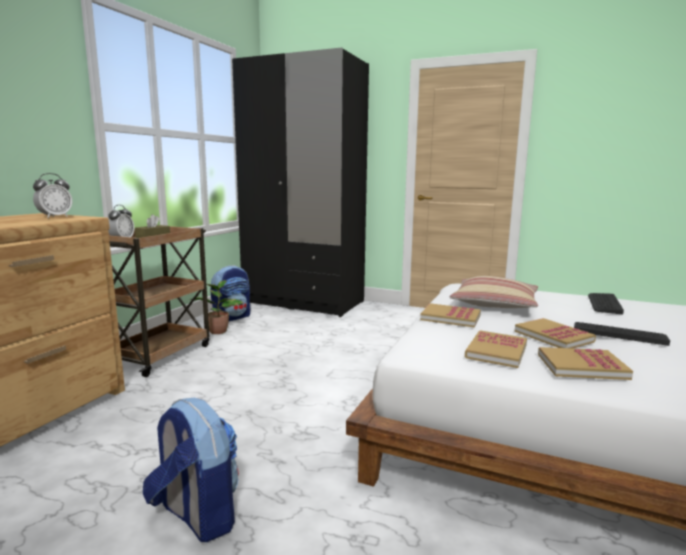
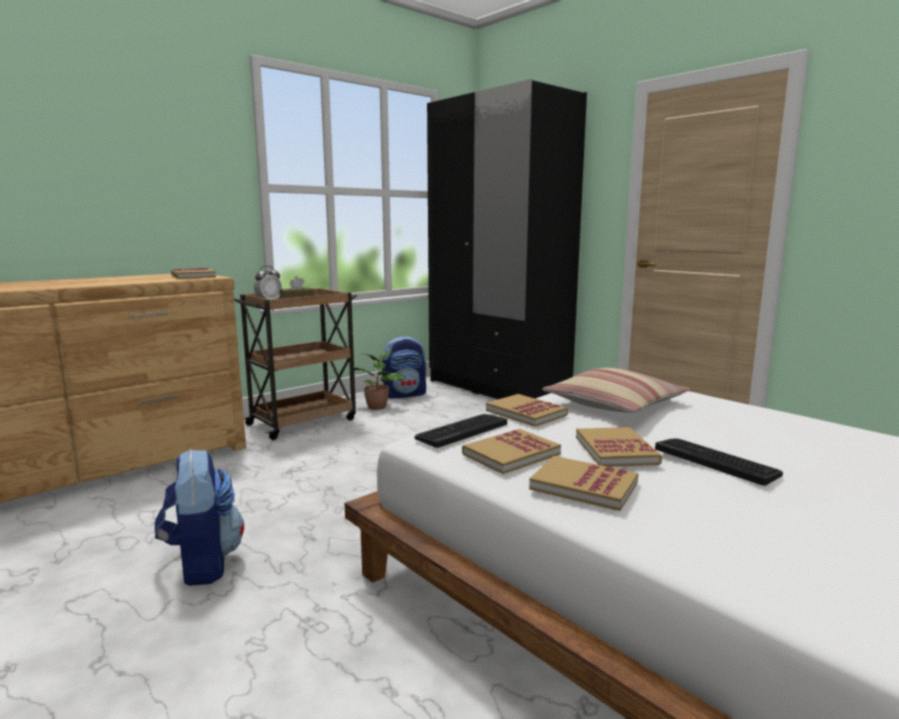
camera: 25 degrees right, 0 degrees up
(55, 217) = (193, 276): alarm clock -> book
(604, 304) = (777, 424): keyboard -> keyboard (461, 430)

